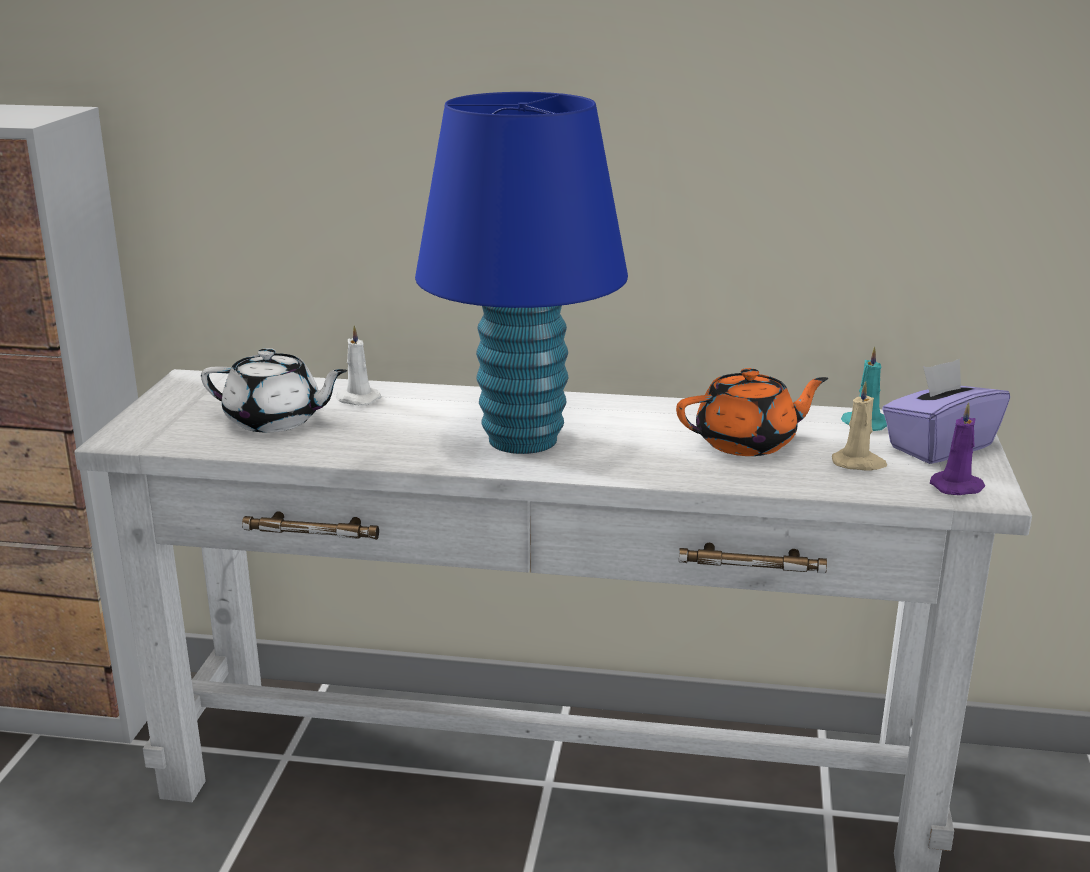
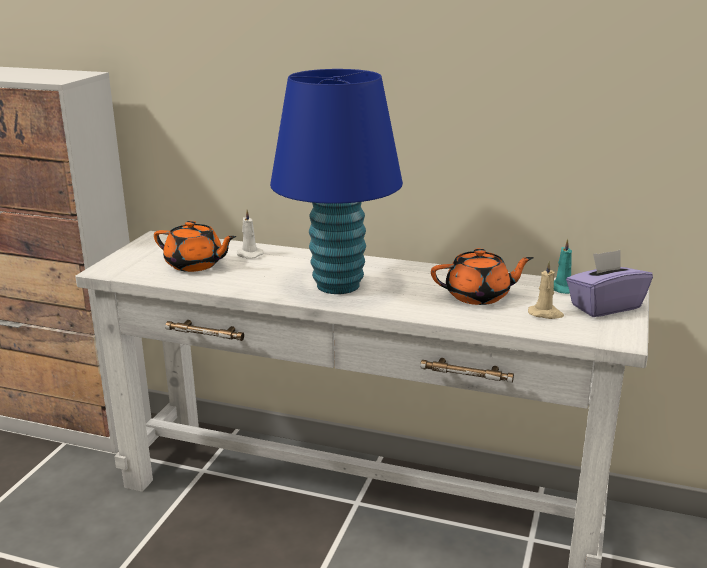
camera: 10 degrees right, 0 degrees up
(275, 421) = (195, 265): white teapot -> orange teapot
(958, 487) = (605, 333): purple candle -> none

